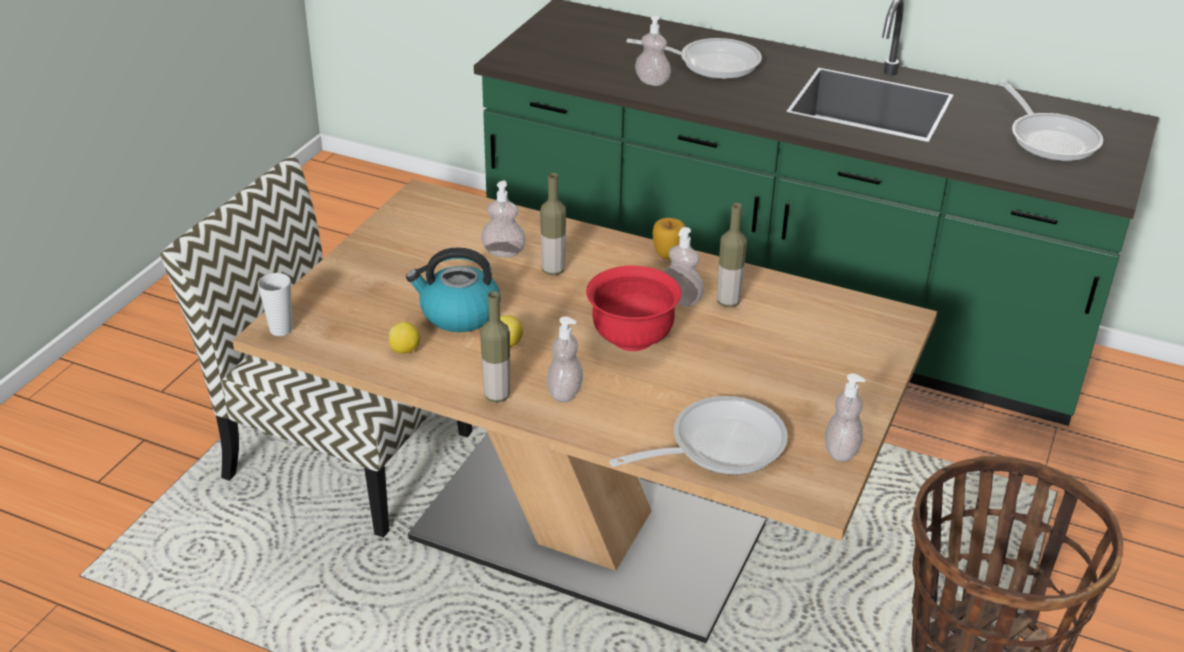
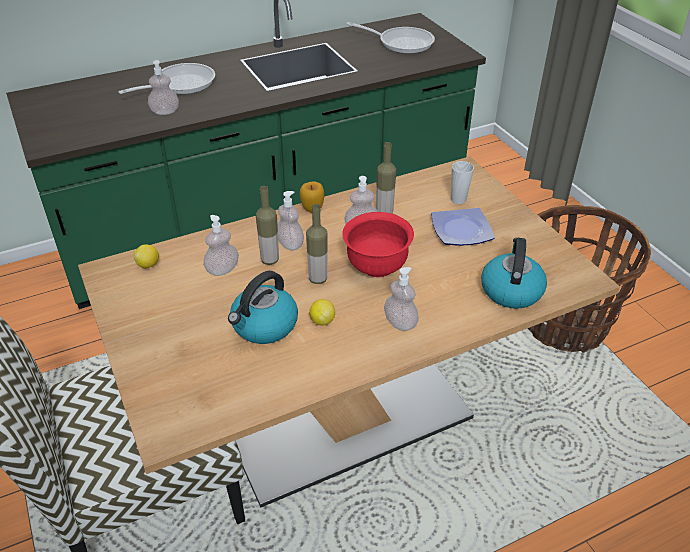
camera: 50 degrees left, 5 degrees up
(281, 329) = (168, 429): cup -> cup (458, 200)
(405, 350) = (274, 373): lemon -> lemon (148, 265)
(497, 396) = (372, 355): bottle -> bottle (318, 279)
(717, 446) = (511, 290): frying pan -> kettle
(774, 367) = (460, 231): none -> plate
(841, 451) = (555, 250): soap dispenser -> soap dispenser (290, 244)

